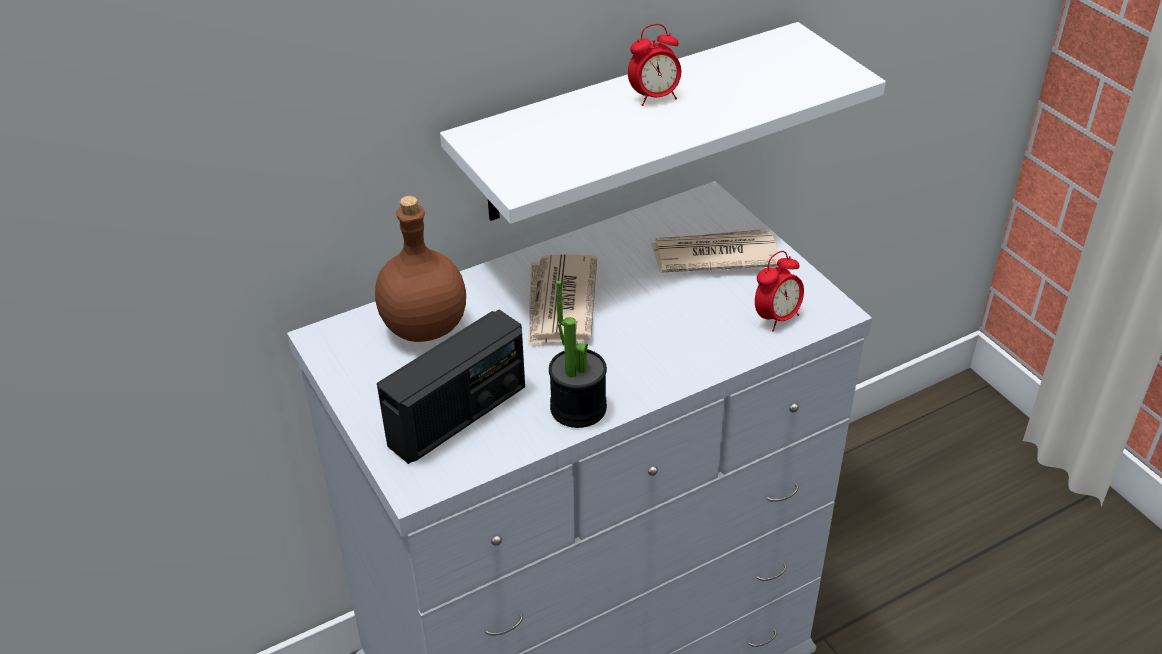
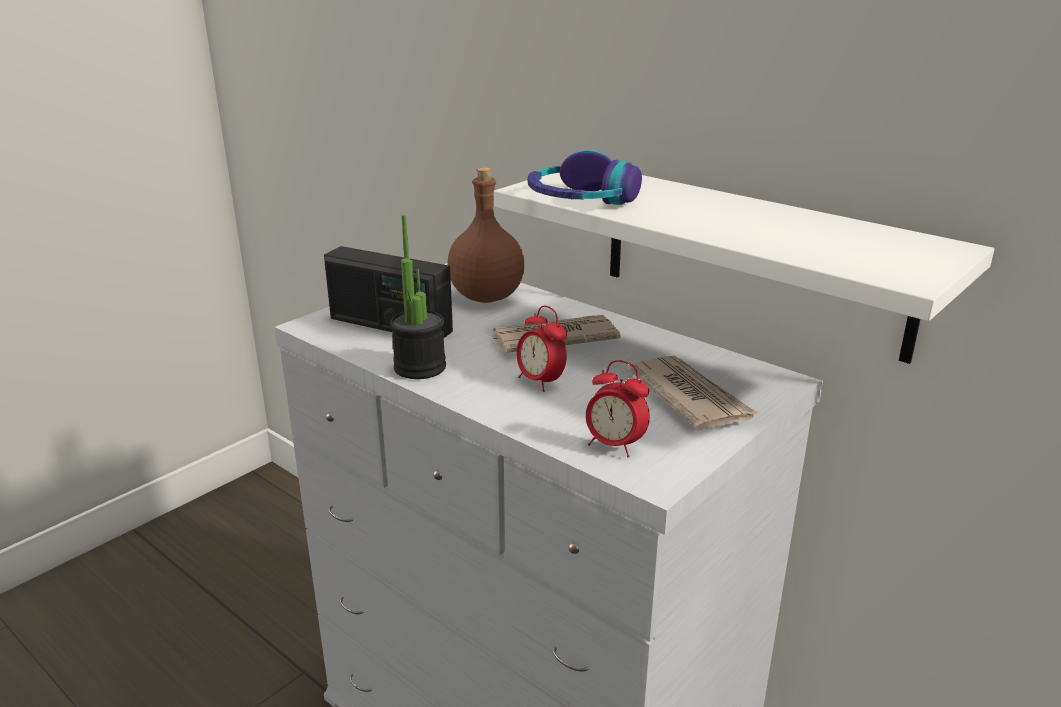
camera: 70 degrees right, 15 degrees down
(582, 164) = (580, 200): none -> headphones
(654, 97) = (726, 209): alarm clock -> alarm clock (540, 382)

